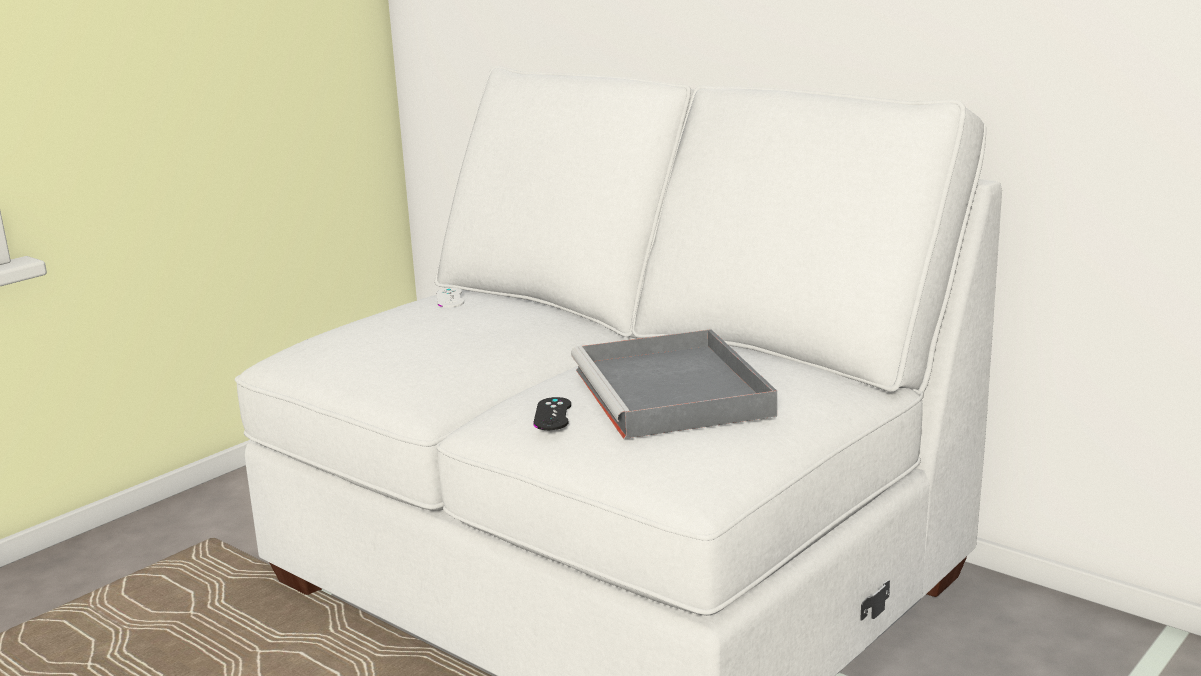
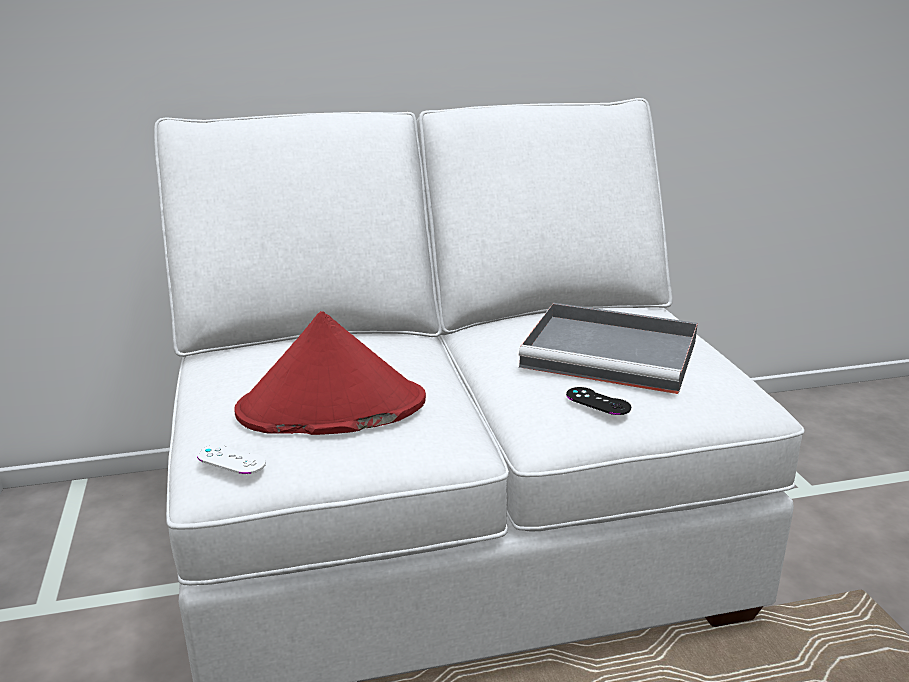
camera: 55 degrees left, 5 degrees up
(404, 344) = (331, 408): none -> red hat
(450, 298) = (246, 359): white game controller -> white game controller (231, 459)

